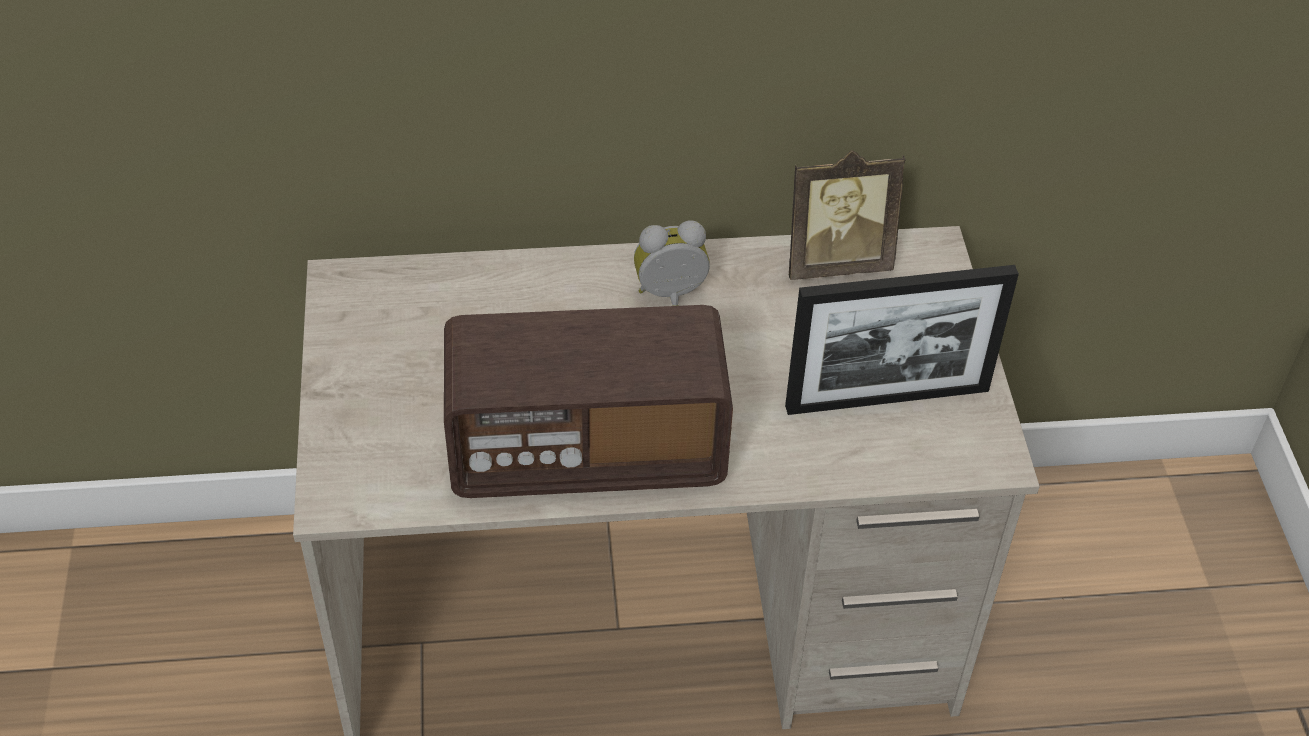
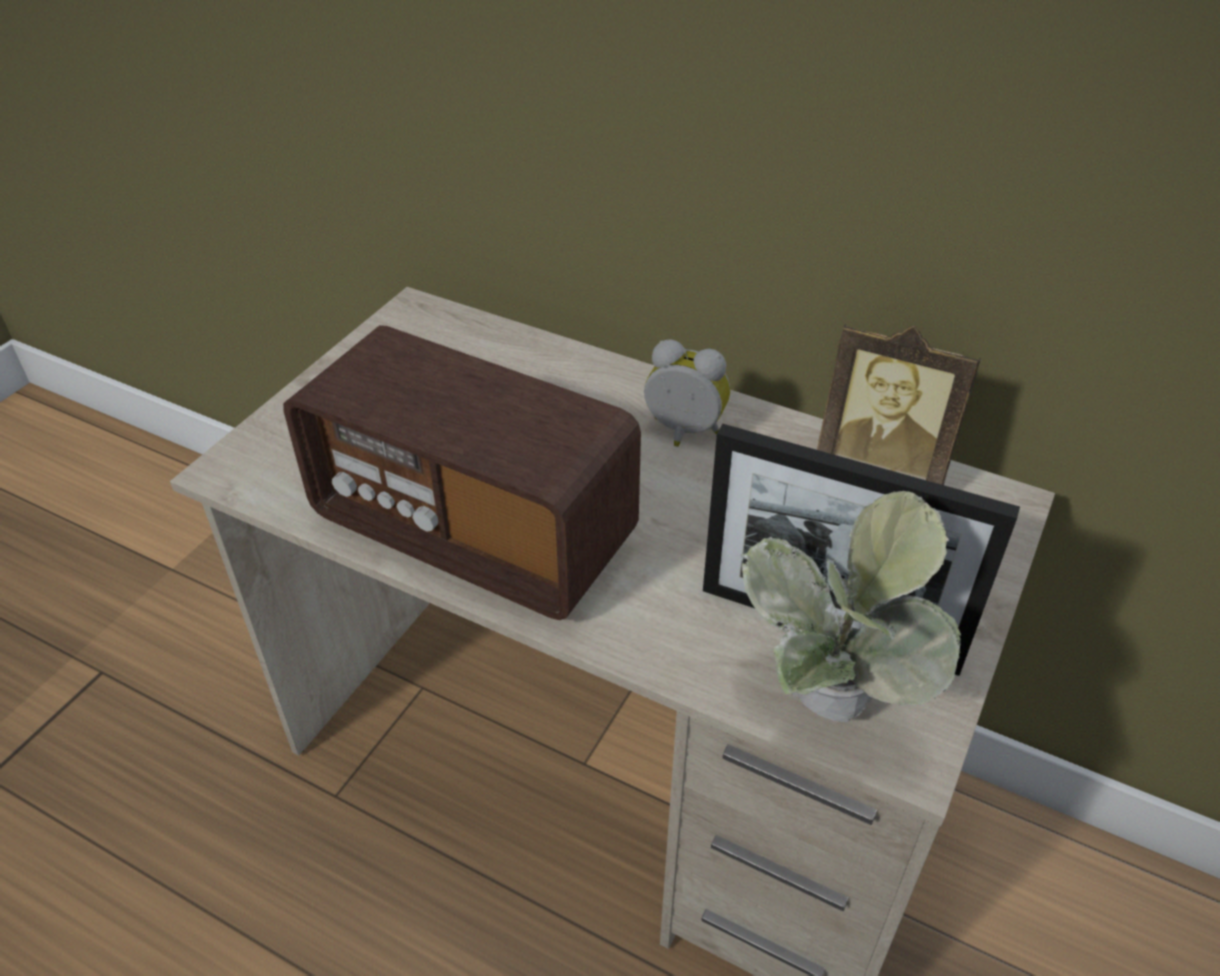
camera: 35 degrees right, 5 degrees down
(929, 461) = (823, 717): none -> potted plant

